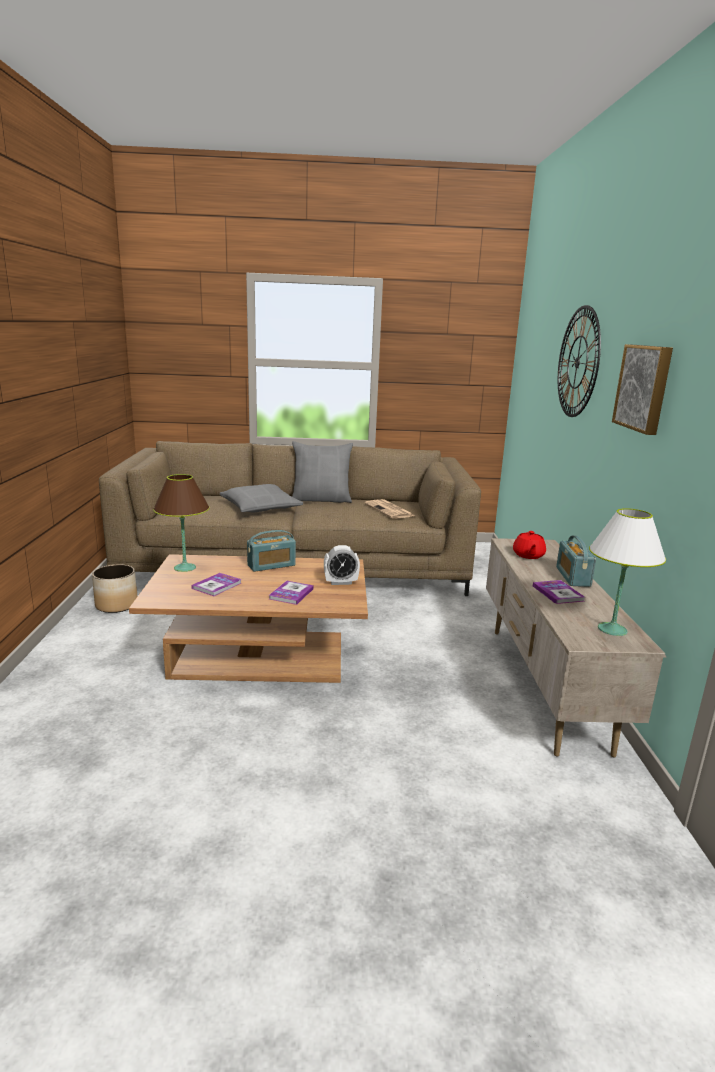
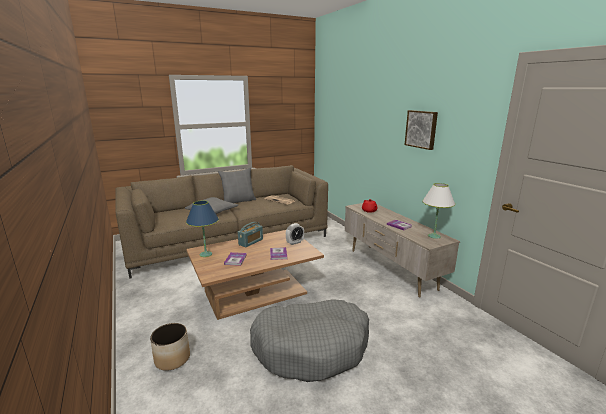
camera: 25 degrees left, 0 degrees up
(116, 605) = (144, 288): planter -> planter (172, 359)
(185, 568) = (206, 254): brown table lamp -> blue table lamp
(262, 772) = (311, 347): none -> grey dog bed
(572, 577) = (396, 217): radio -> none
(577, 362) = (370, 117): wall clock -> none

